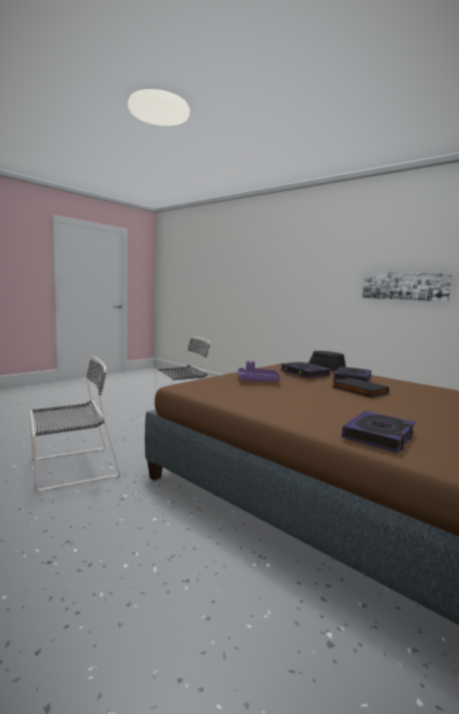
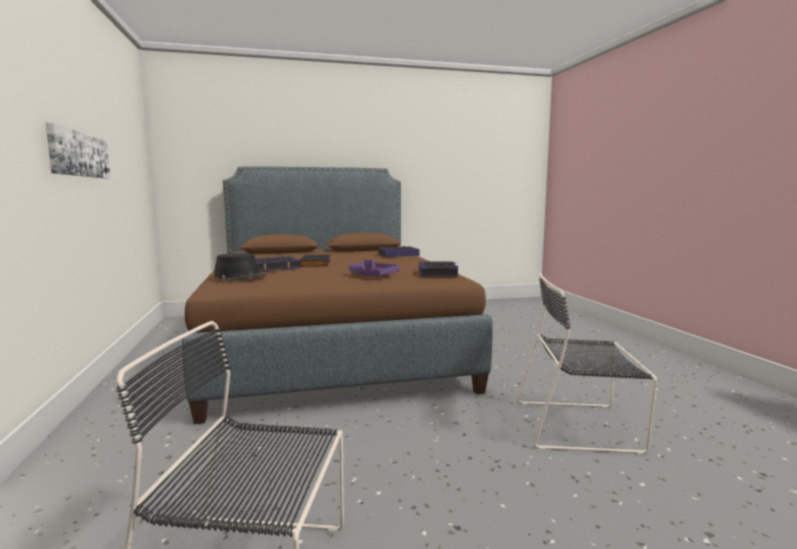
camera: 145 degrees left, 0 degrees up
(304, 373) = (299, 273): book -> book (437, 273)

